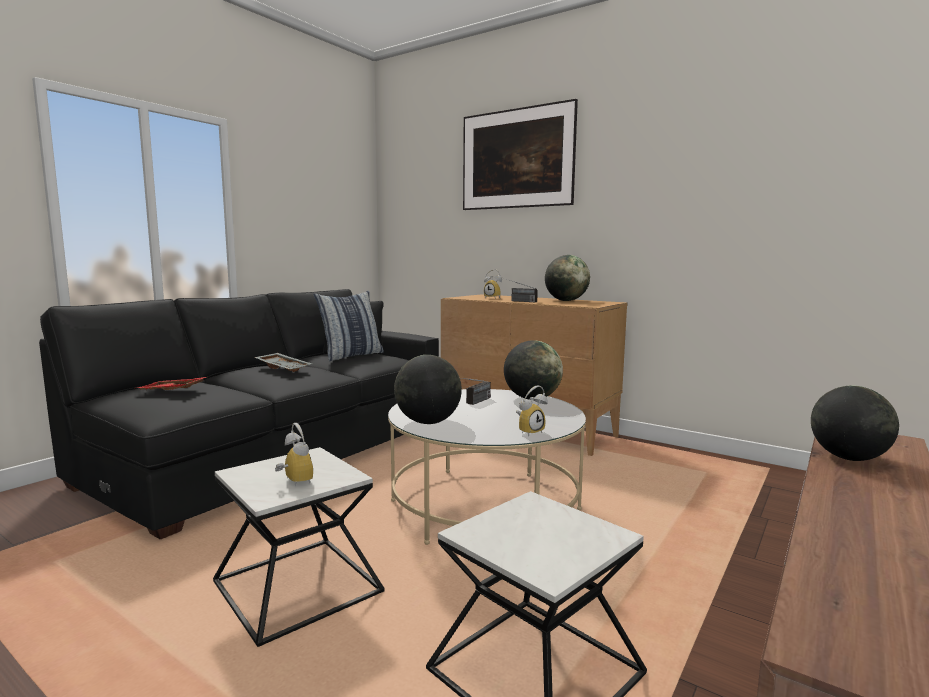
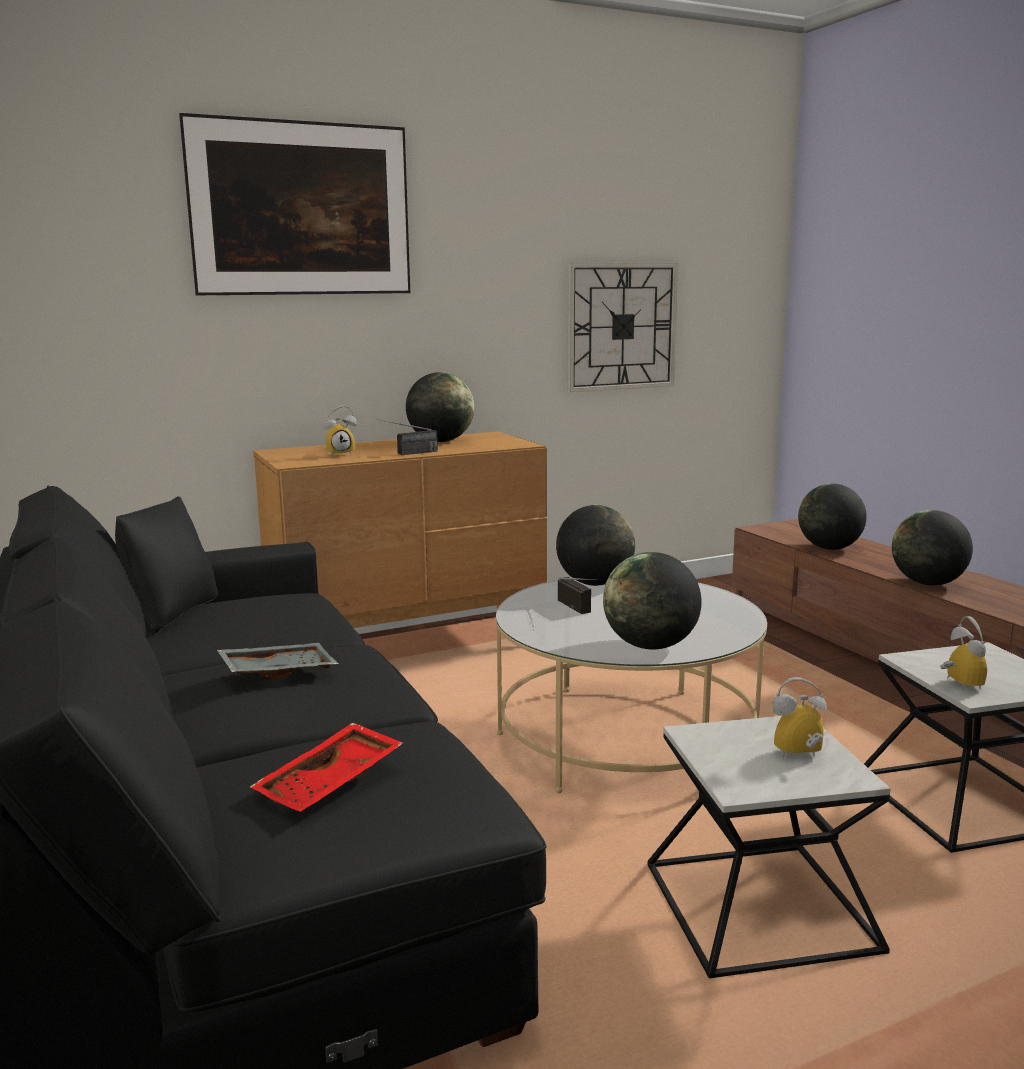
camera: 60 degrees left, 5 degrees up
(351, 355) = (226, 617): pillow -> none
(529, 431) = (729, 612): alarm clock -> alarm clock (957, 684)
(751, 227) = (621, 326): none -> wall clock
(835, 508) = (928, 583): none -> globe

